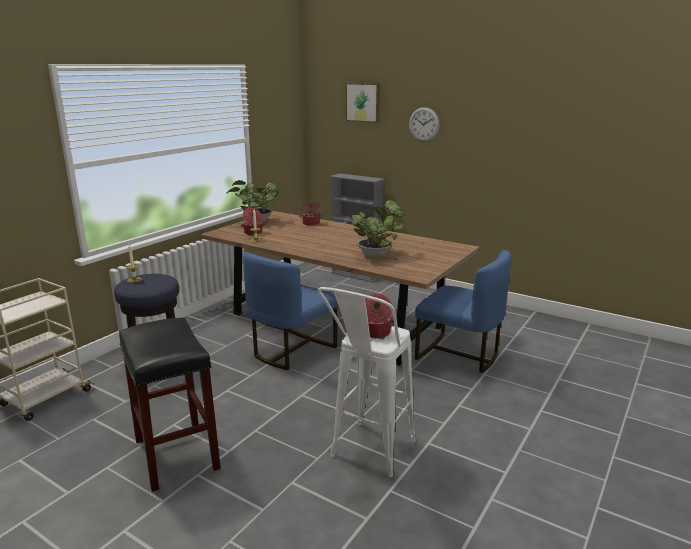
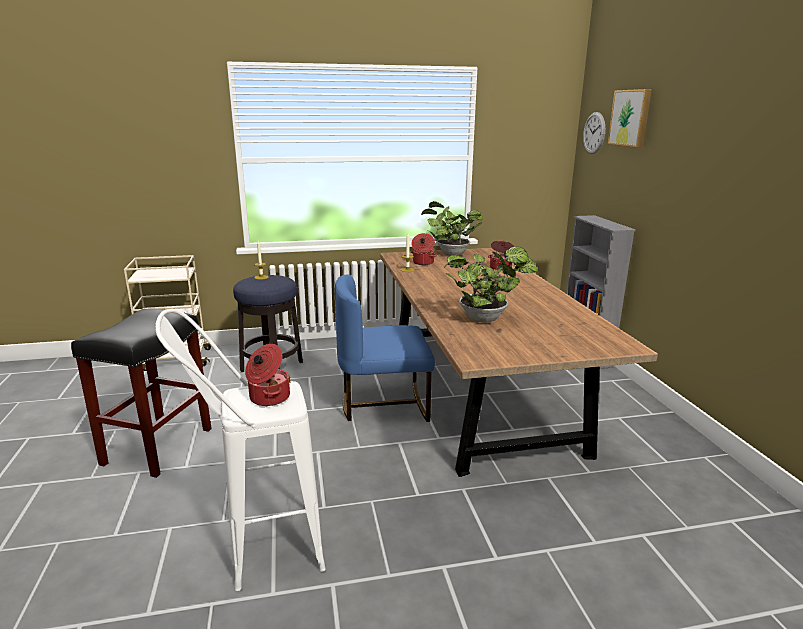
camera: 45 degrees right, 0 degrees up
(424, 124) = (692, 151): wall clock -> wall clock (594, 133)
(458, 355) = (555, 504): blue chair -> none

